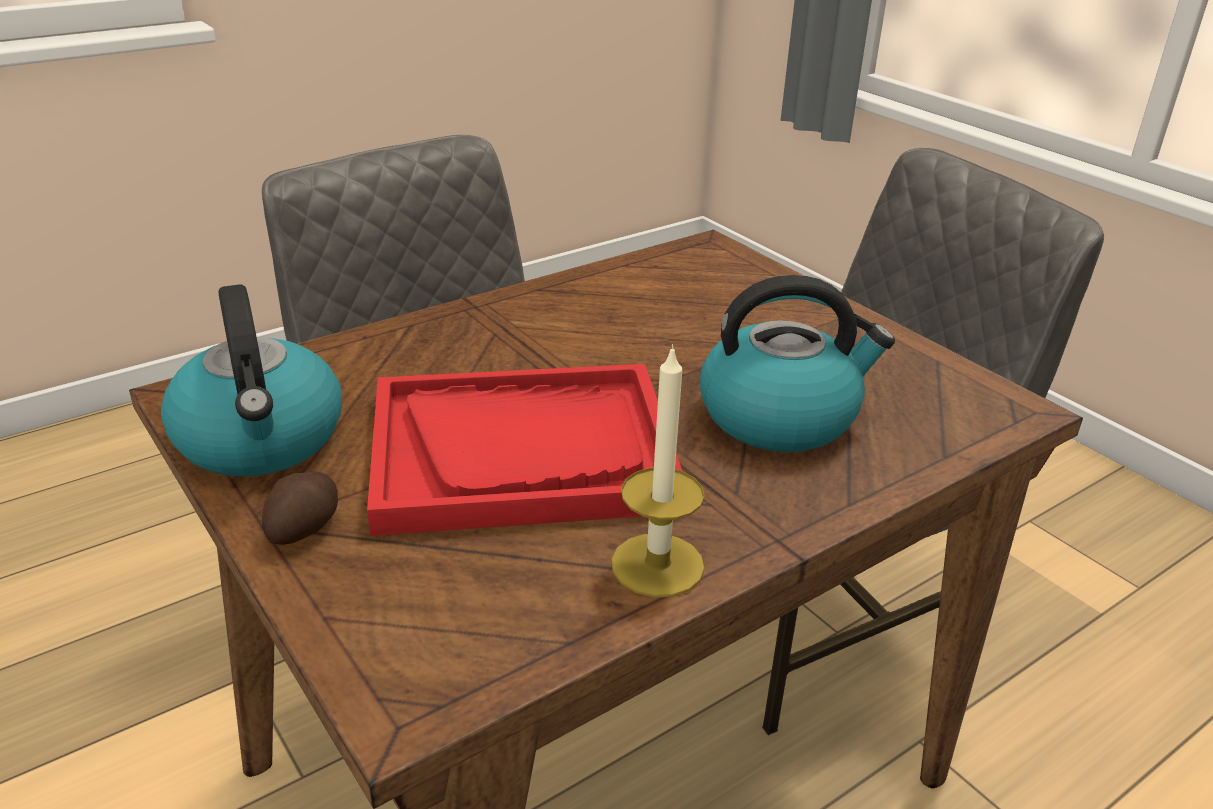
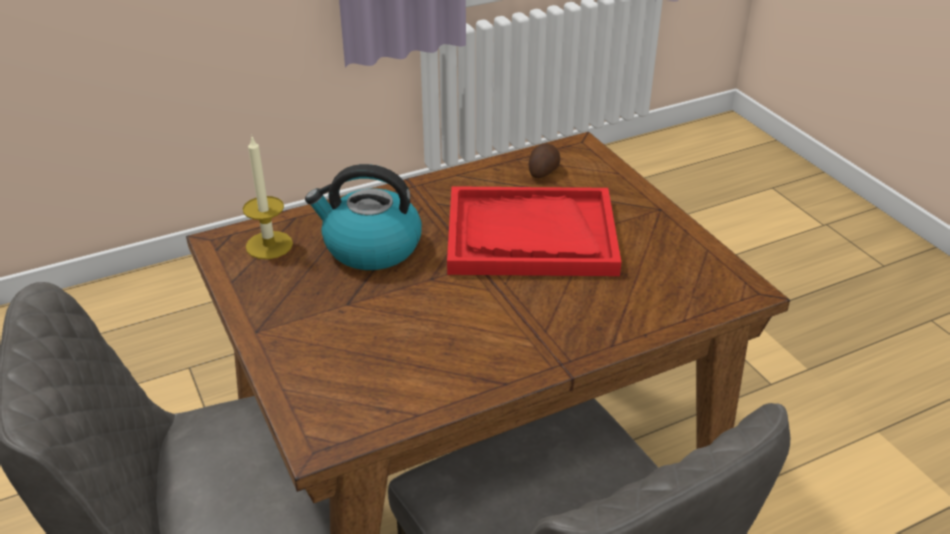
camera: 170 degrees left, 5 degrees up
(261, 440) = (682, 254): kettle -> none
(306, 527) = (638, 206): potato -> potato (542, 171)
(657, 565) = (473, 180): candle -> candle (269, 245)

